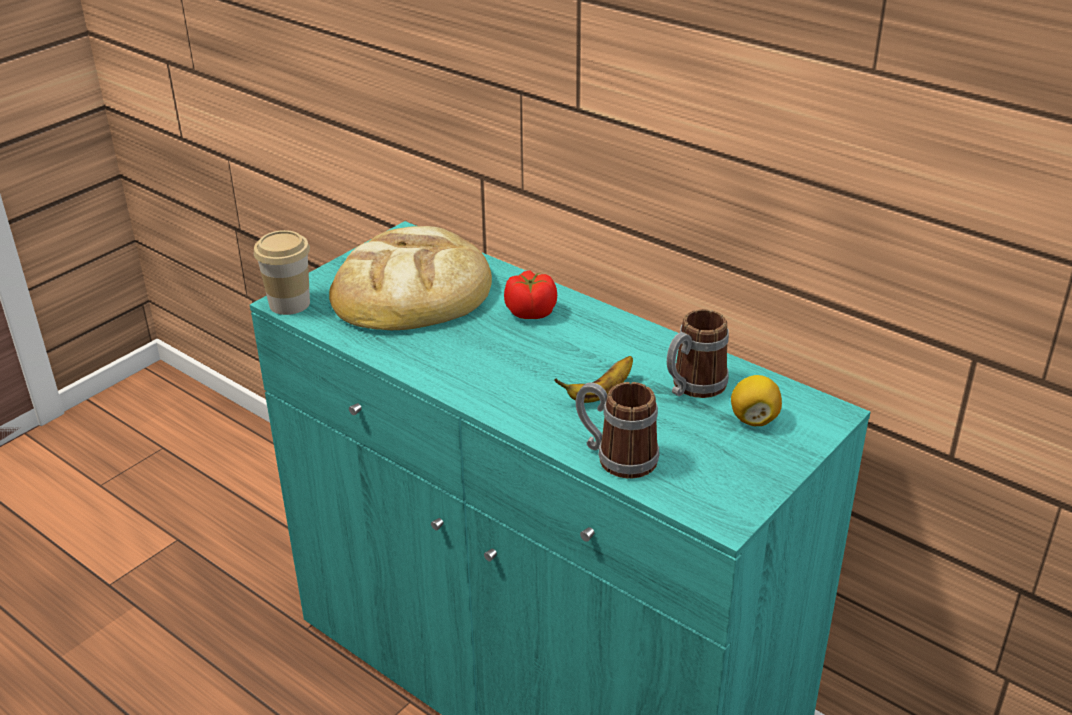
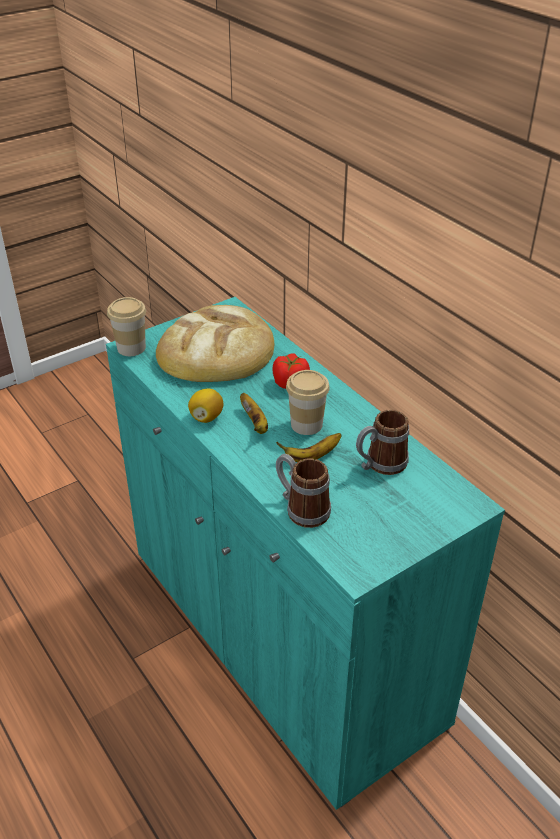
camera: 15 degrees right, 5 degrees up
(506, 367) = (255, 423): none -> banana
(575, 357) = (306, 424): none -> cup
(754, 419) = (414, 498): lemon -> lemon (206, 417)

